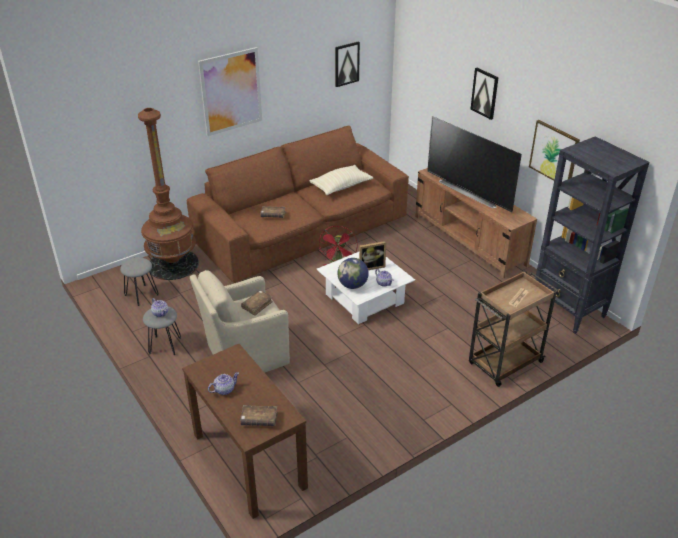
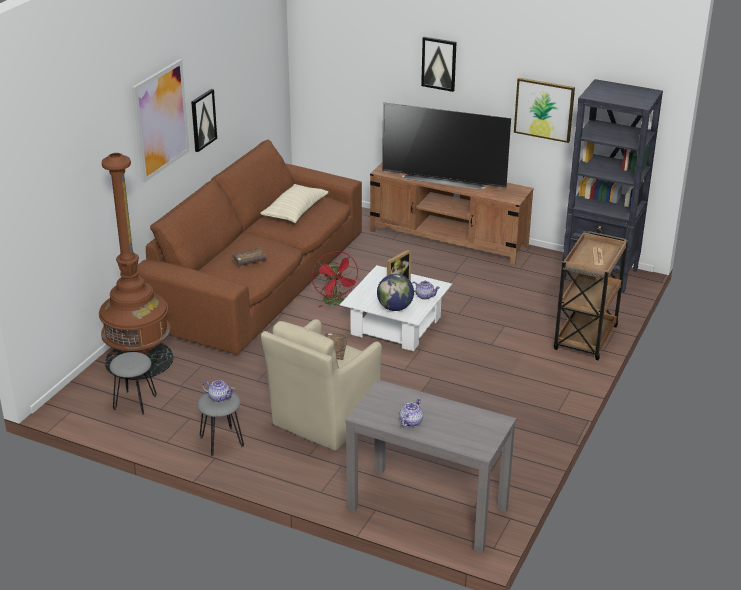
camera: 30 degrees left, 5 degrees down
(248, 460) = (426, 508): brown console table -> grey console table
(259, 419) = (473, 433): brown book -> none
(346, 64) = (252, 64): picture -> picture (203, 120)

